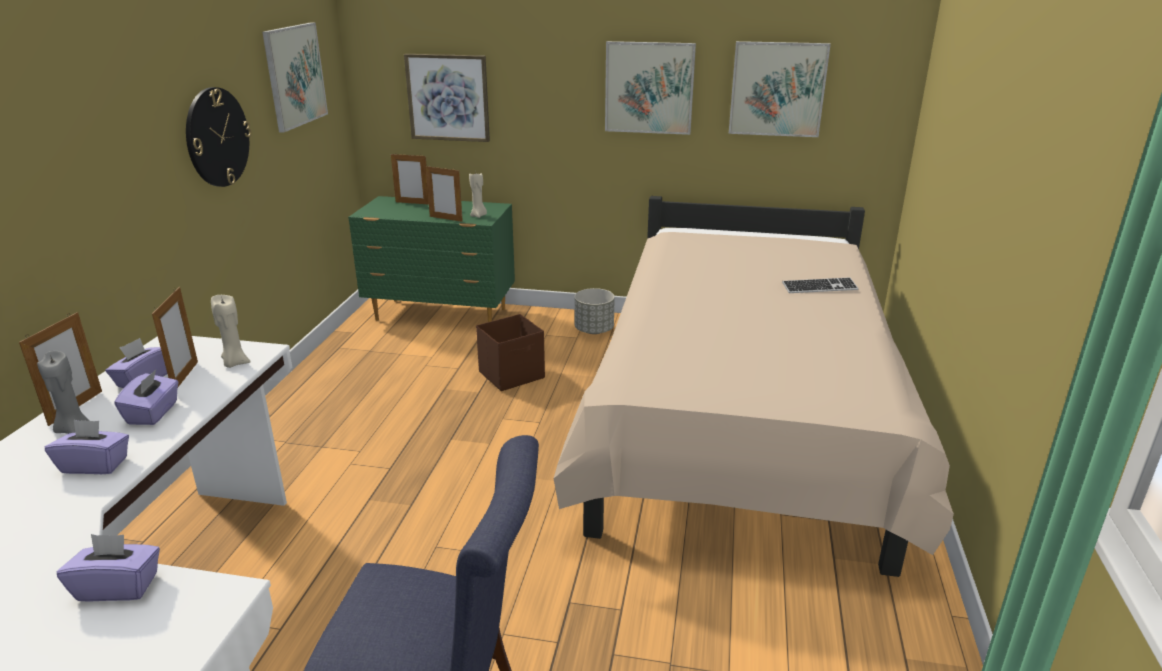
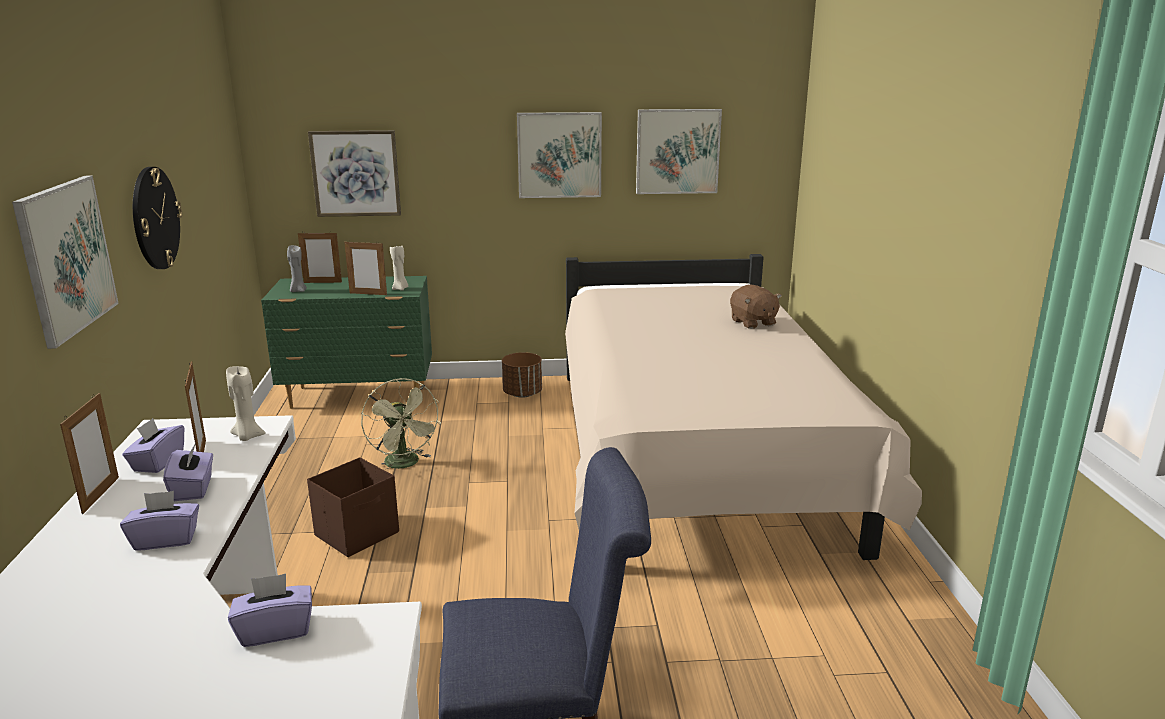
camera: 15 degrees left, 5 degrees down
(73, 429) = (114, 513): grey candle -> grey candle (298, 291)
(295, 76) = (207, 155): picture -> picture (66, 258)
(452, 391) = (405, 464): none -> green fan
(512, 375) = (460, 443): brown storage box -> brown storage box (358, 534)
(594, 330) = (523, 394): grey planter -> brown planter
(819, 287) = (753, 322): keyboard -> brown plush toy

